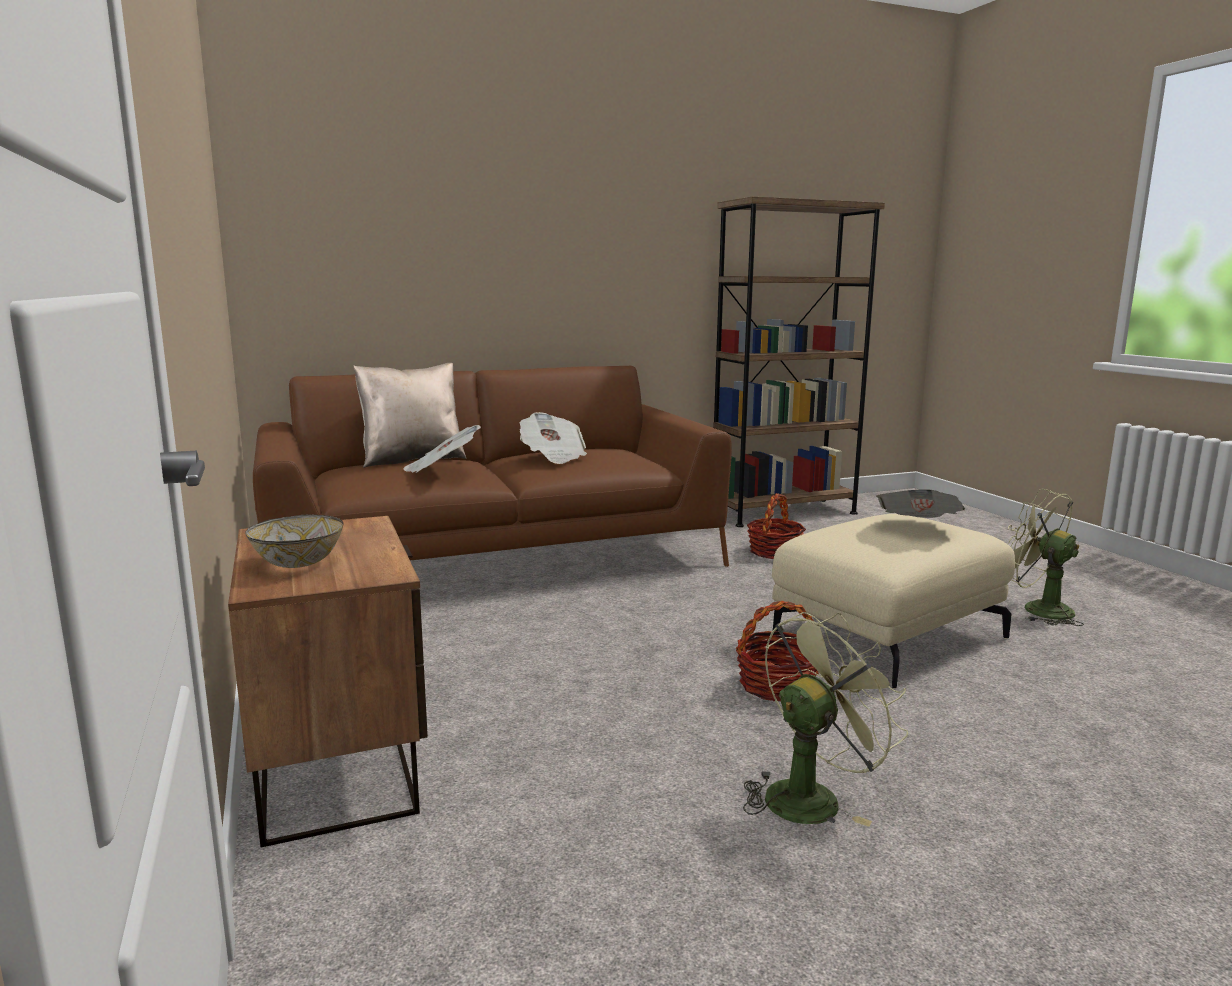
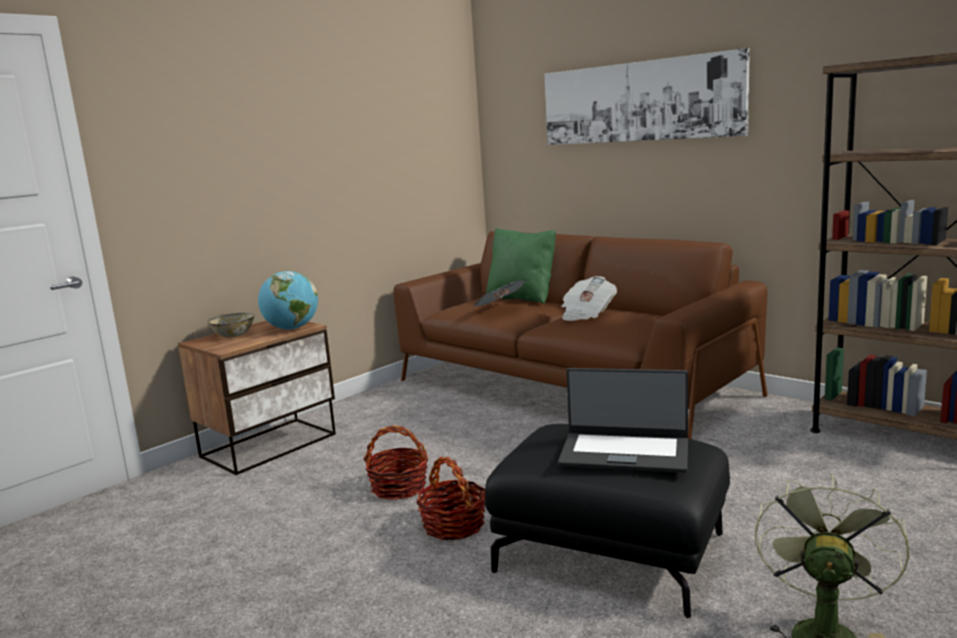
camera: 65 degrees right, 0 degrees up
(359, 531) = (291, 329): none -> globe
(412, 460) = (522, 298): beige pillow -> green pillow
(502, 209) = (639, 101): none -> picture
(774, 552) = (762, 461): basket -> basket (399, 488)
(811, 795) = (301, 568): green fan -> none
(887, 635) = (612, 551): beige ottoman -> black ottoman
(918, 527) = (624, 452): newspaper -> laptop

